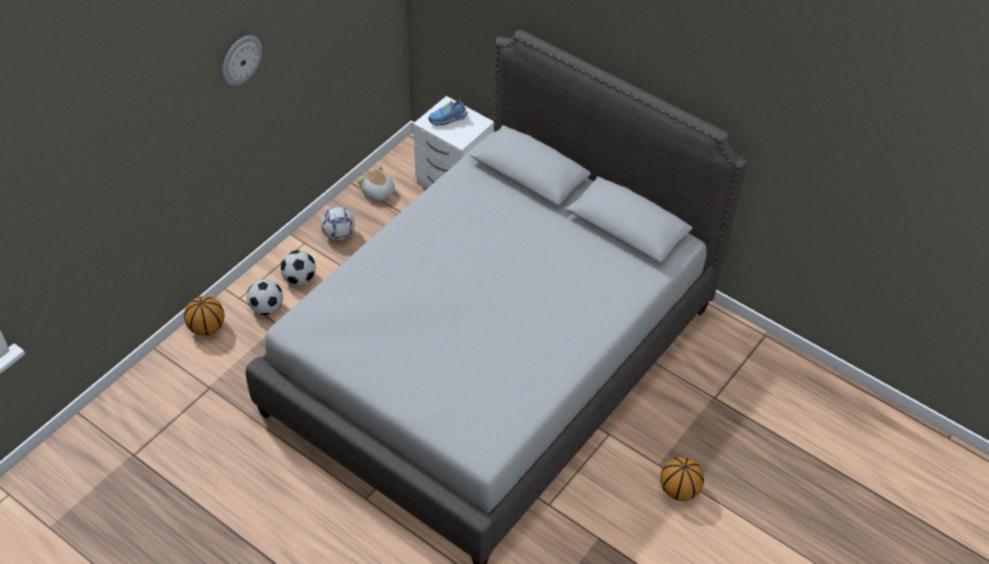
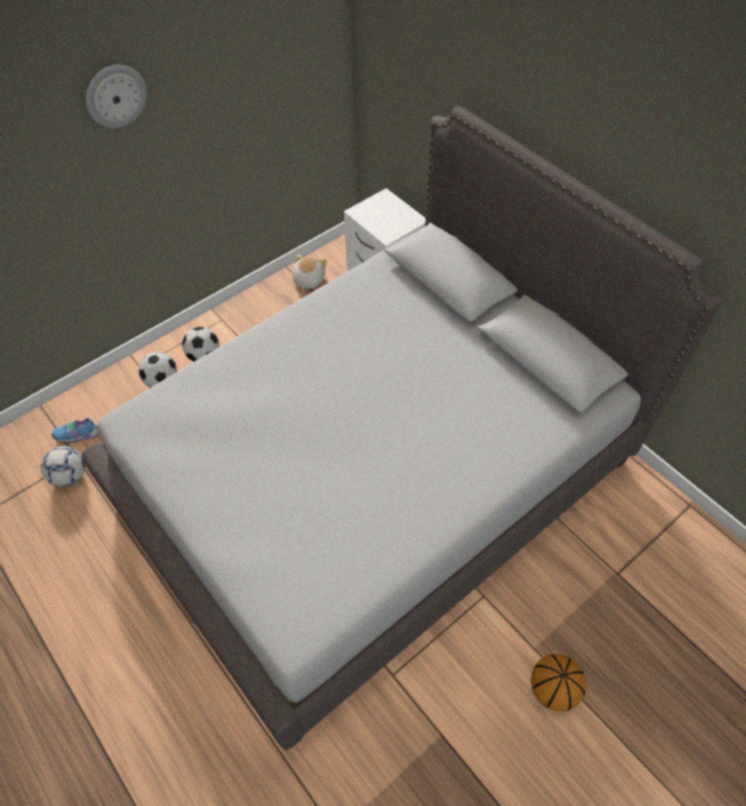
camera: 15 degrees right, 5 degrees up
(207, 328) = (98, 393): basketball -> none
(338, 234) = (257, 316): football -> football (70, 476)
(378, 193) = (308, 280): plush toy -> plush toy turned 45 degrees clockwise
(448, 119) = (381, 212): shoe -> shoe (79, 435)

